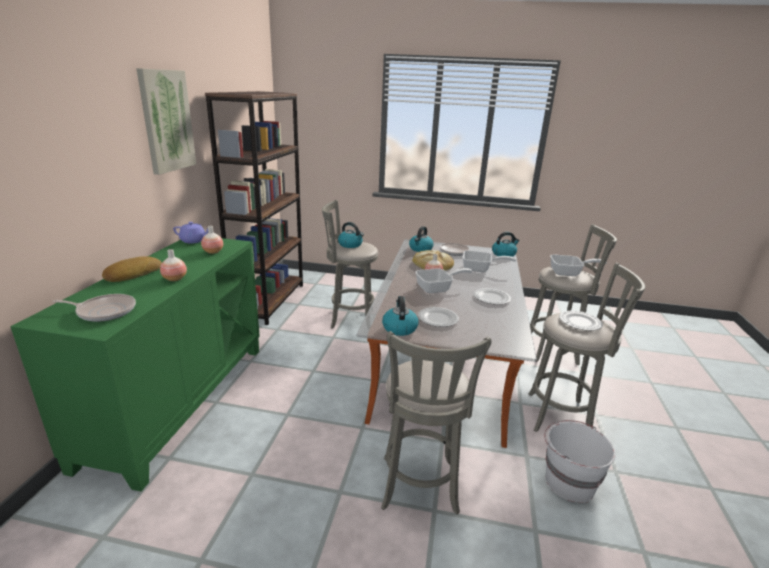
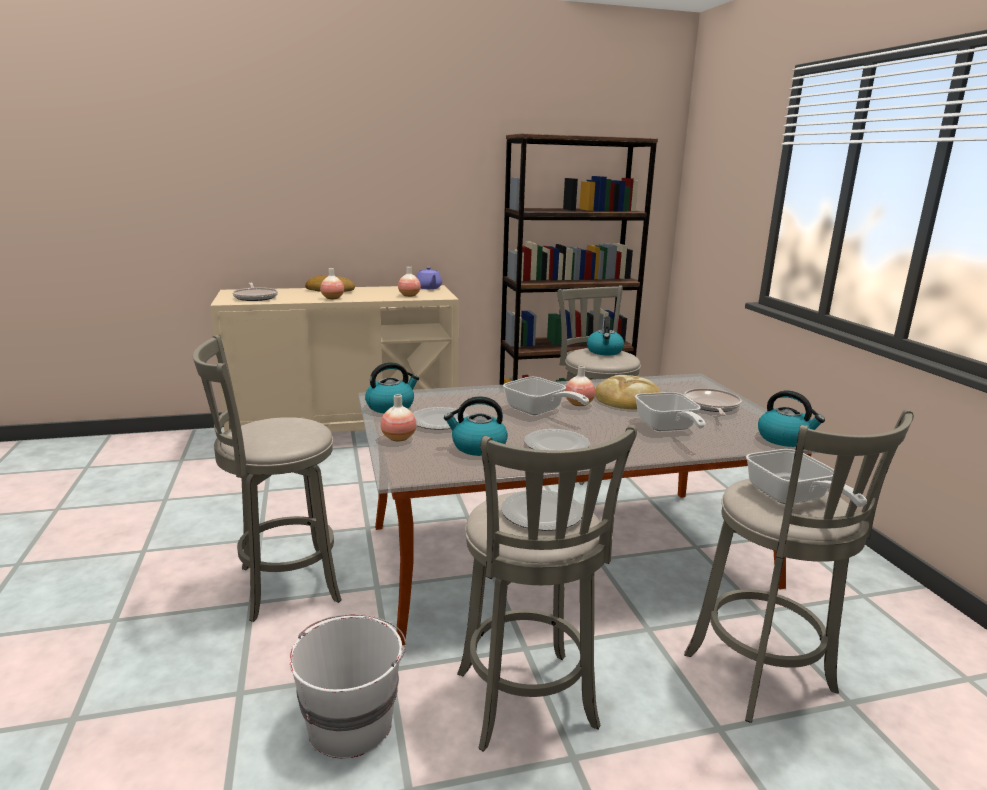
camera: 65 degrees right, 5 degrees down
(166, 121) = (436, 161): picture -> none
(179, 401) = (345, 433): green cabinet -> beige cabinet
(420, 249) = (676, 385): kettle -> kettle (478, 447)
(461, 337) = (398, 438): none -> vase

